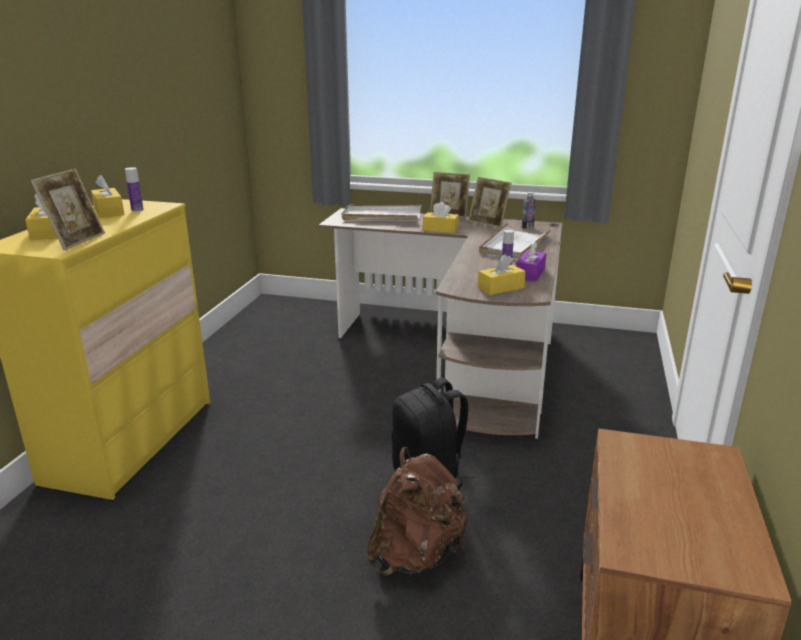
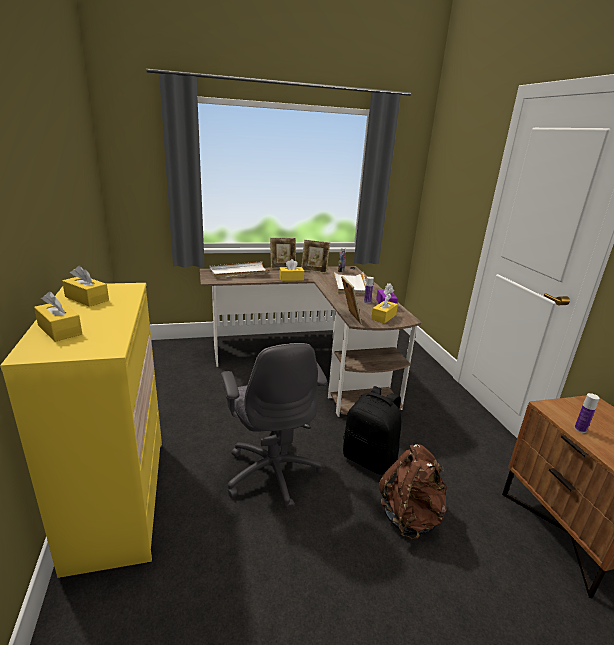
camera: 30 degrees left, 0 degrees up
(76, 241) = (108, 335): picture frame -> picture frame (349, 317)
(137, 210) = (113, 294): bottle -> bottle (580, 429)
(298, 460) = (272, 472): none -> grey office chair

